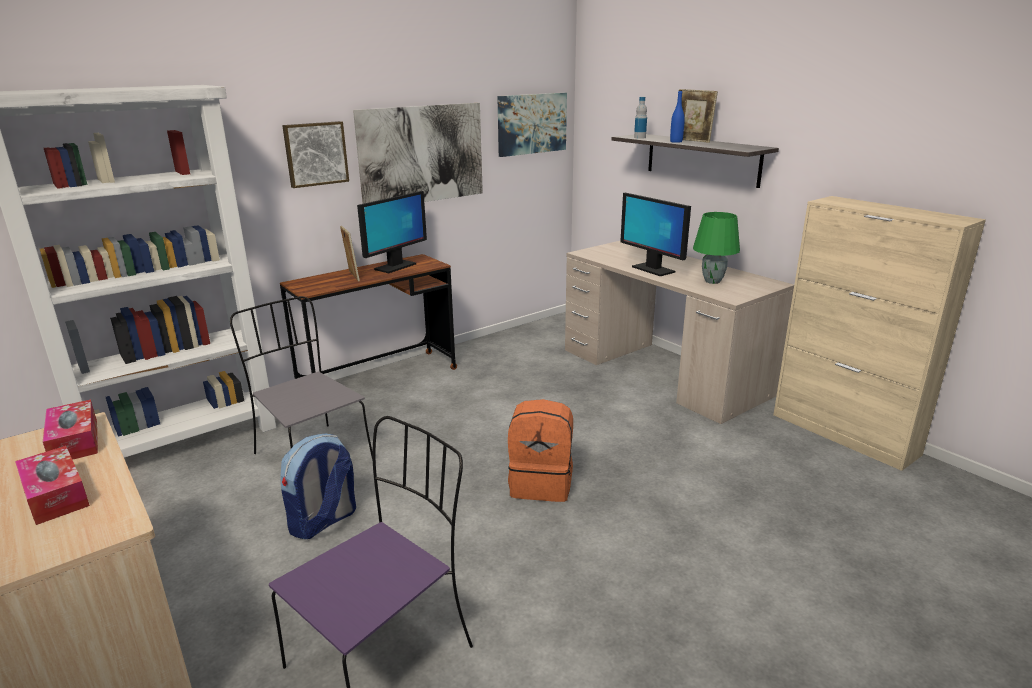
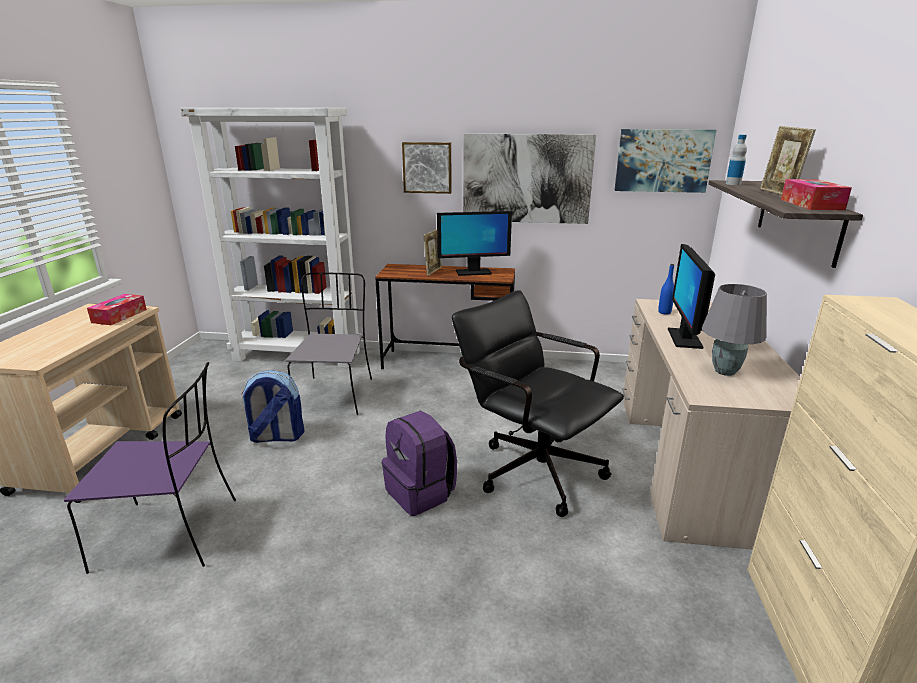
camera: 45 degrees right, 0 degrees up
(55, 495) = (60, 337): tissue box -> tissue box (811, 204)
(542, 484) = (421, 492): orange backpack -> purple backpack
(584, 424) = (531, 467): none -> black office chair
(676, 142) = (752, 192): blue bottle -> blue bottle (664, 312)
(712, 281) = (724, 371): green table lamp -> grey table lamp

